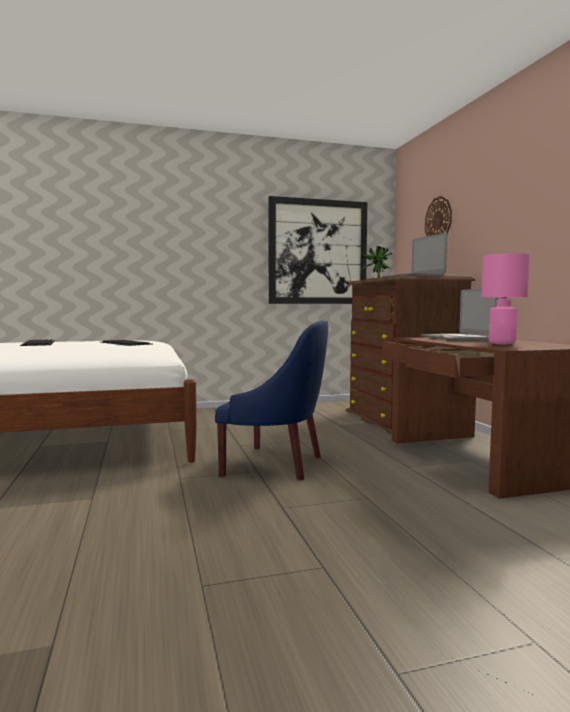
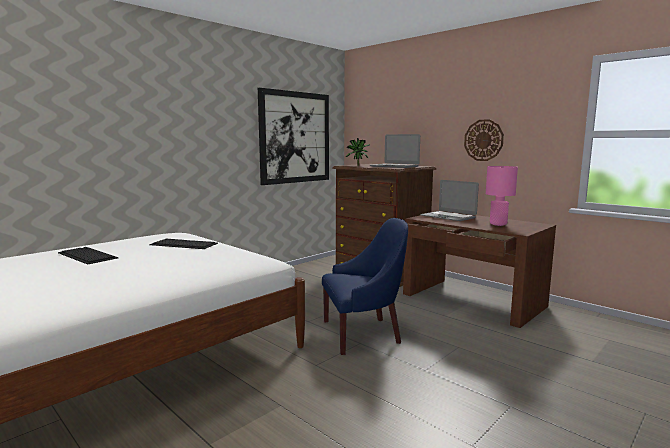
camera: 30 degrees left, 5 degrees up
(438, 220) = (396, 118): wall clock -> wall clock (483, 140)

